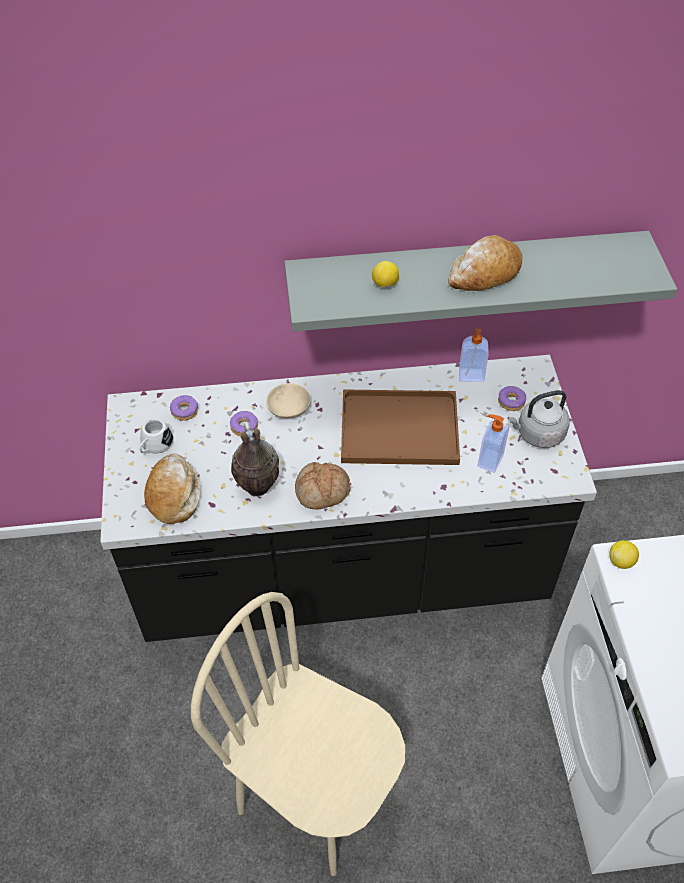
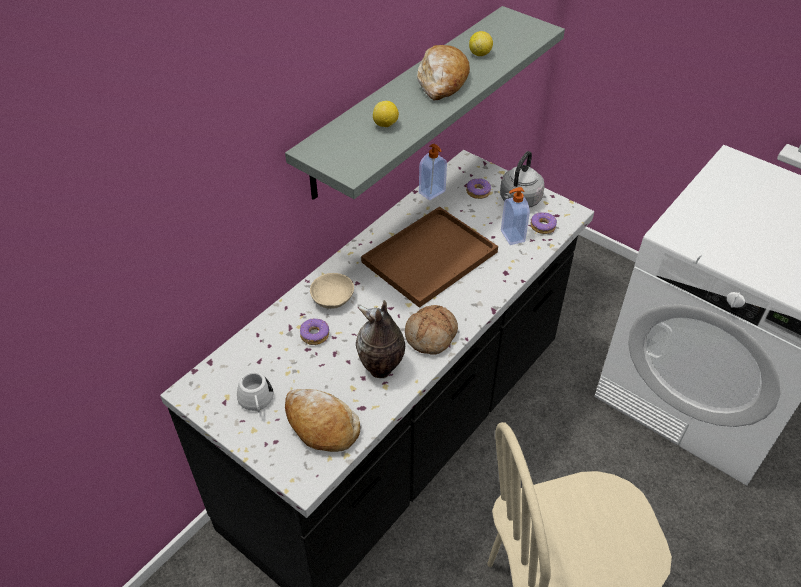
camera: 45 degrees left, 5 degrees down
(185, 411) = (250, 358): donut -> donut (543, 226)
(621, 561) = (670, 234): lemon -> lemon (480, 54)

